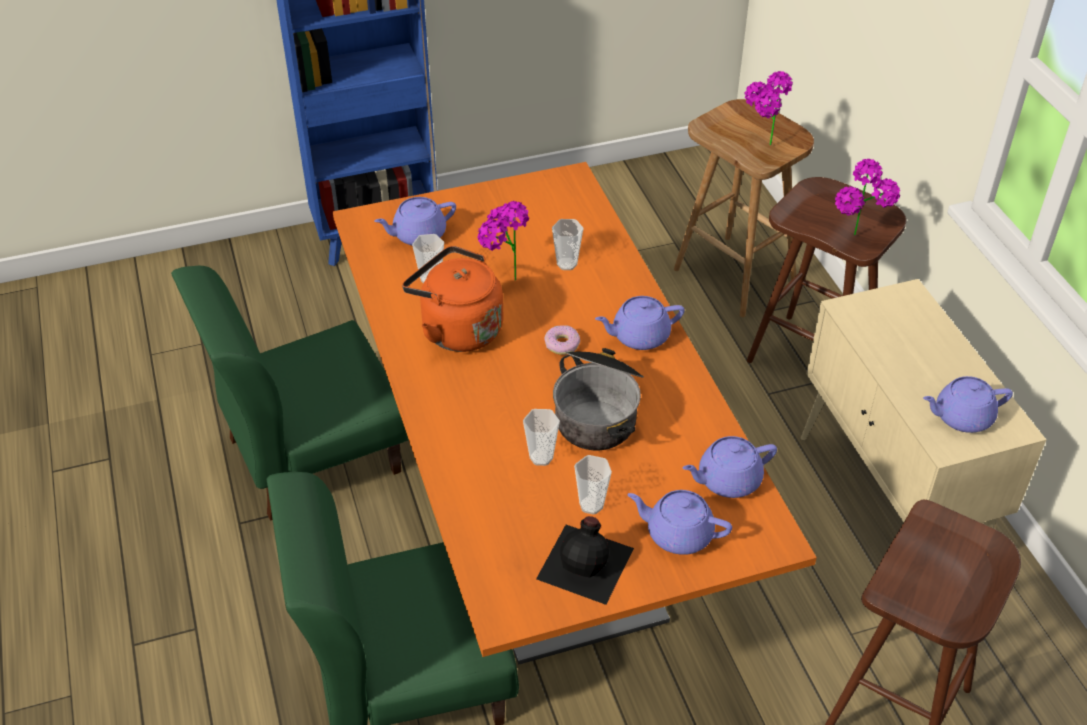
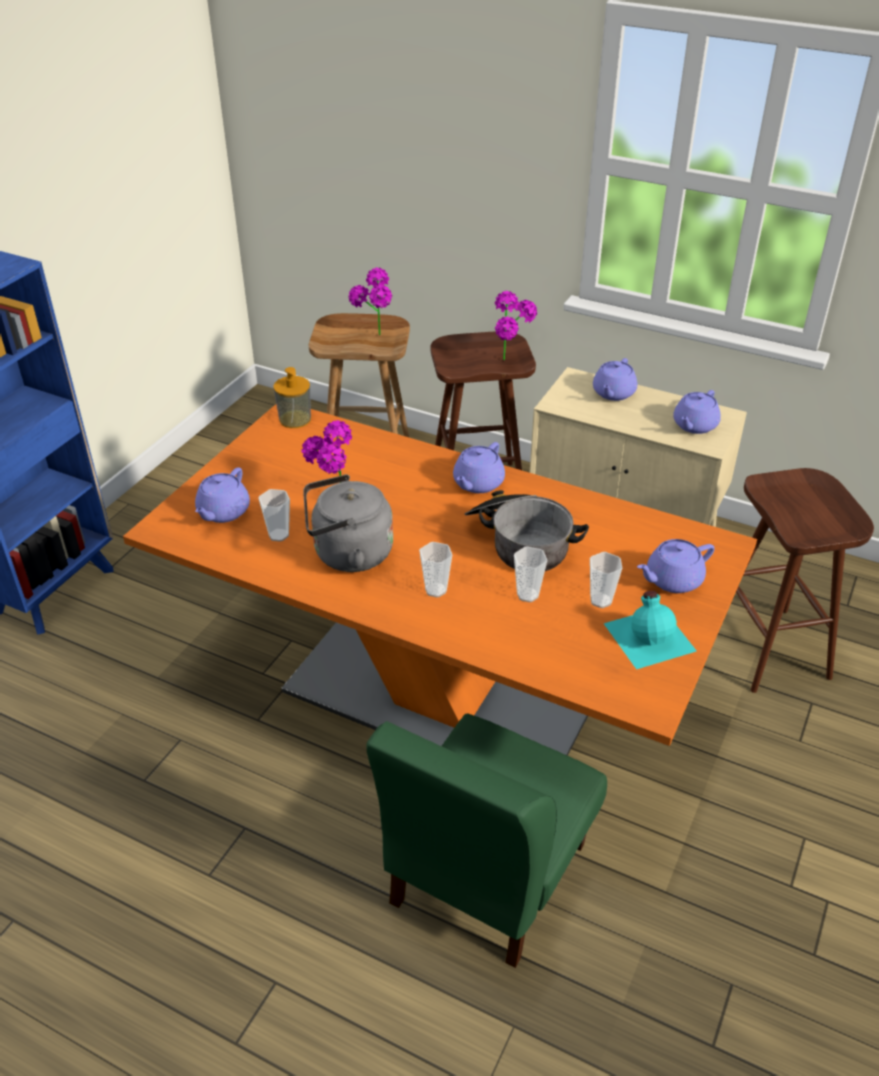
camera: 45 degrees left, 5 degrees down
(312, 454) = (206, 778): green chair -> none
(457, 329) = (348, 554): orange kettle -> grey kettle
(562, 344) = (435, 519): donut -> none
(567, 264) = (364, 468): cup -> cup (435, 590)
(573, 186) = (295, 419): none -> soap dispenser
(587, 562) = (650, 636): black bottle -> turquoise bottle
(727, 480) = (652, 531): purple teapot -> purple teapot (613, 393)

